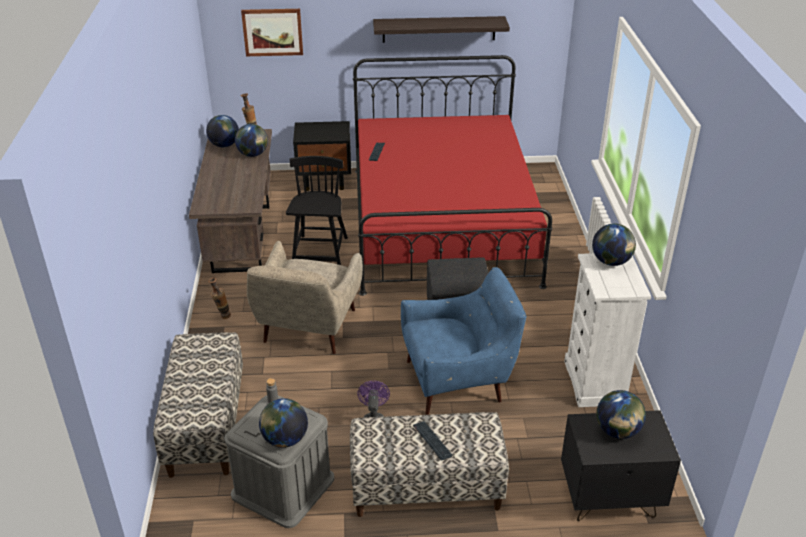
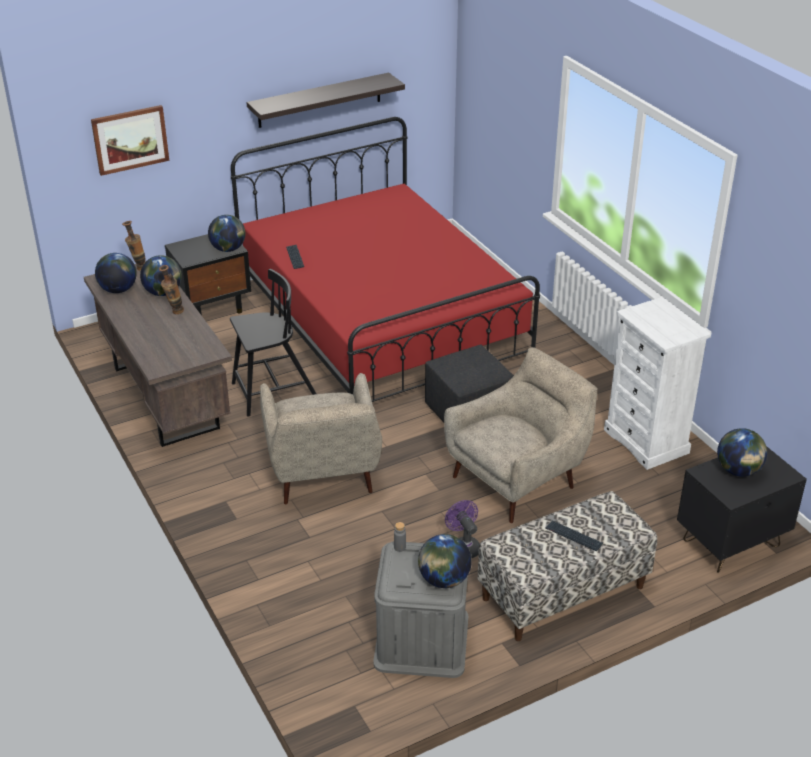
camera: 25 degrees left, 0 degrees up
(206, 426) = (291, 610): bench -> none
(222, 316) = (214, 491): vase -> vase (174, 312)
(320, 254) = (273, 392): black chair -> black chair turned 90 degrees clockwise
(459, 381) = (518, 480): blue armchair -> beige armchair
(611, 261) = (652, 310): globe -> globe (228, 249)

